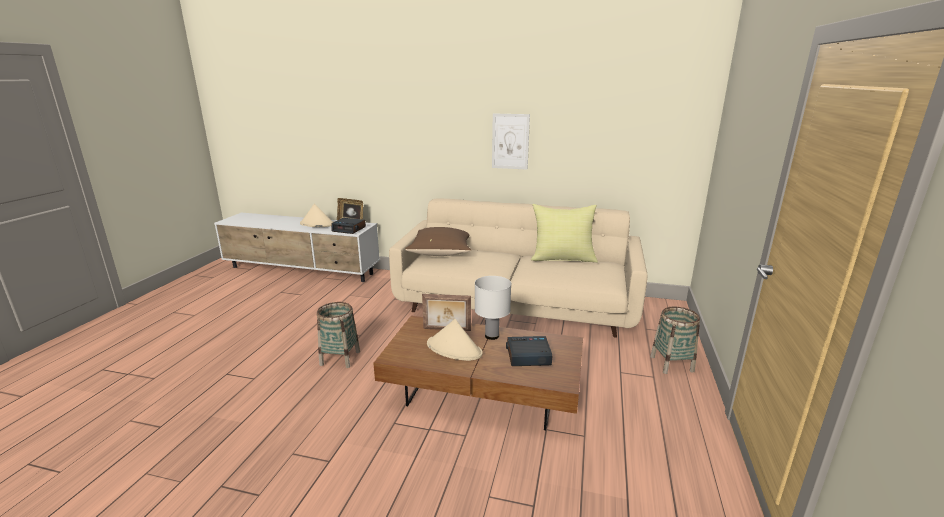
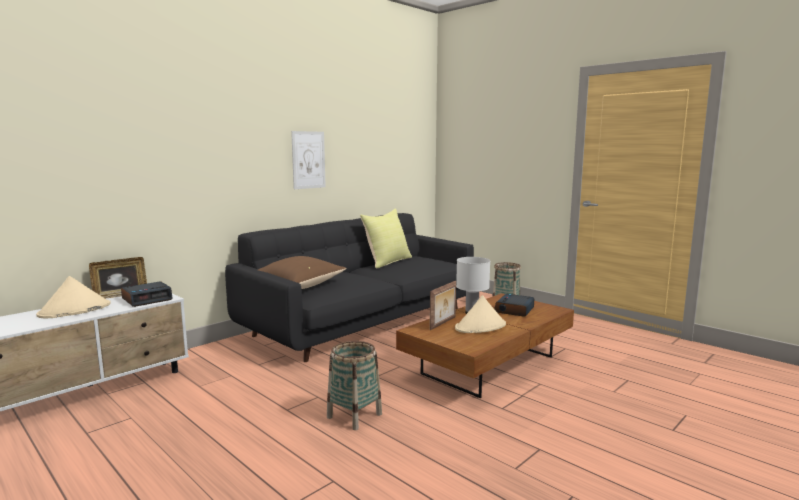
camera: 60 degrees left, 10 degrees down
(516, 305) = (364, 321): beige sofa -> black sofa

